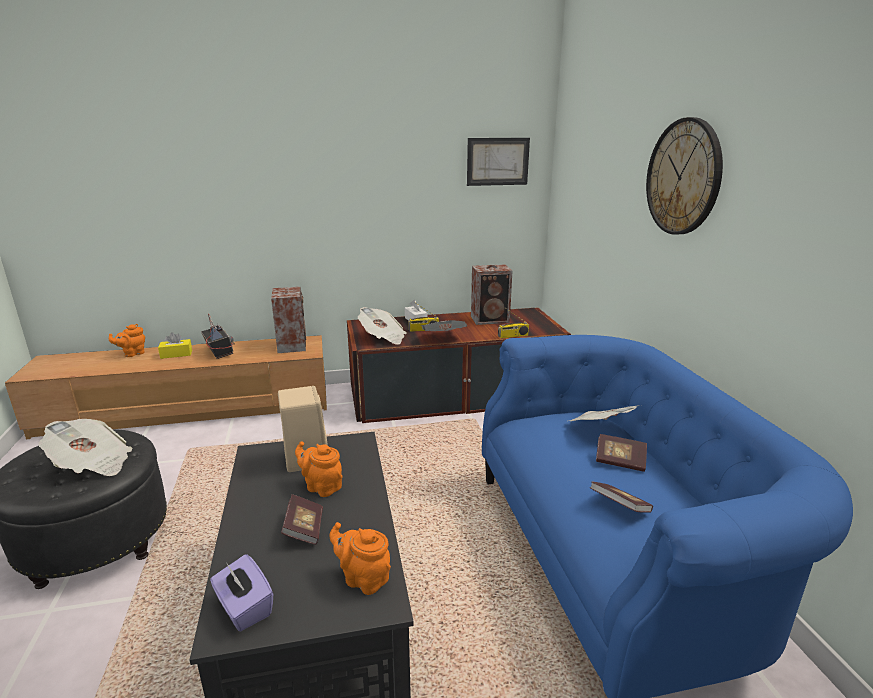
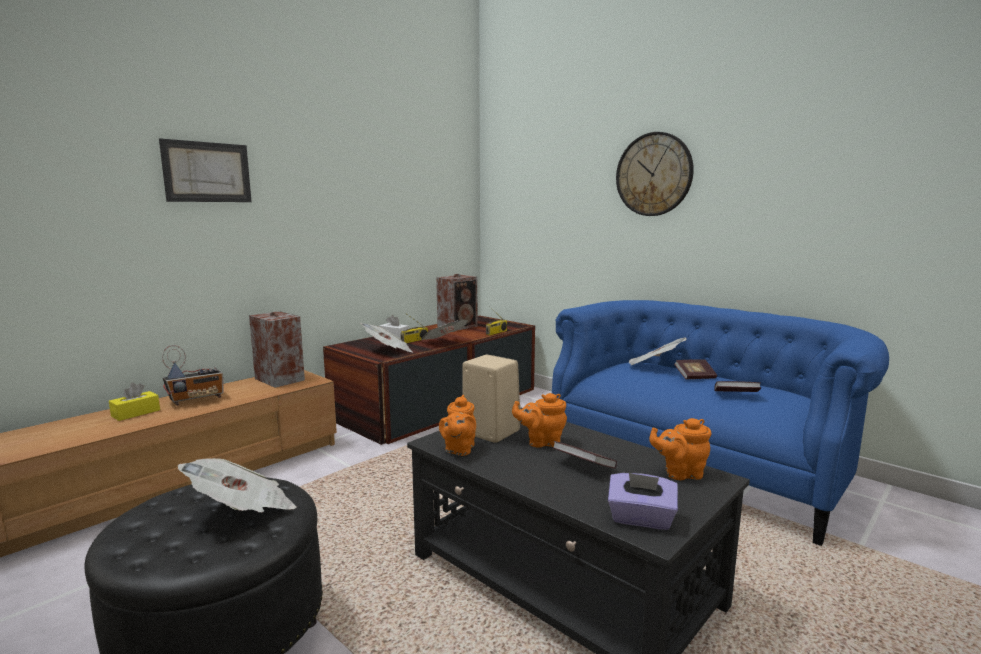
camera: 35 degrees left, 10 degrees down
(132, 354) = (61, 426): orange teapot -> orange teapot (459, 450)
(219, 352) = (197, 400): radio -> radio turned 120 degrees clockwise
(497, 161) = (443, 182): picture -> picture (207, 172)

